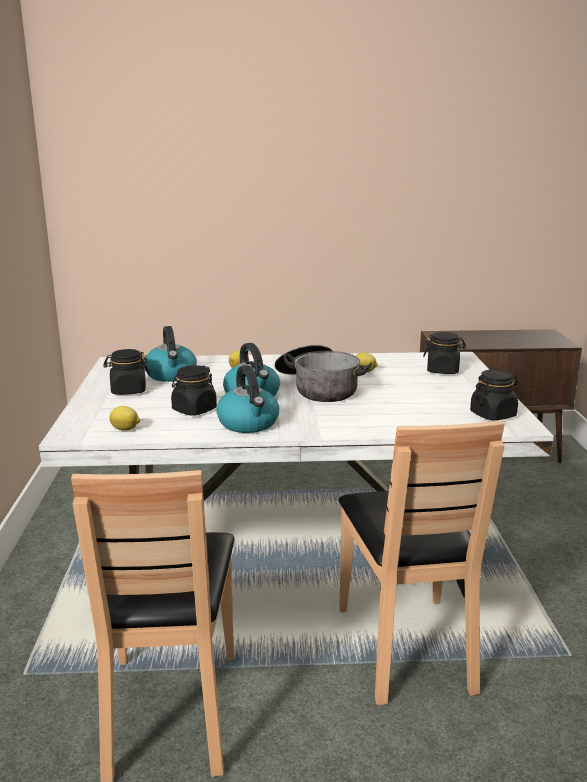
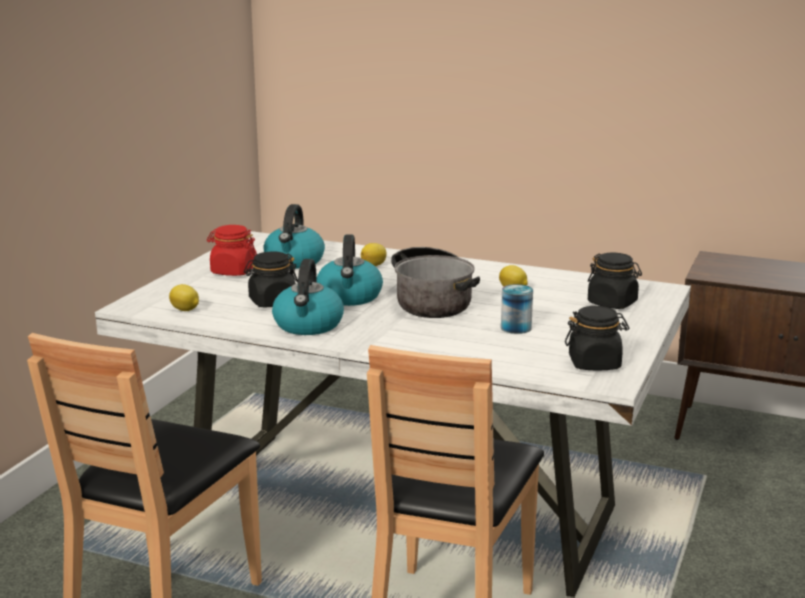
camera: 25 degrees right, 0 degrees up
(128, 390) = (233, 271): black jar -> red jar
(405, 398) = (516, 328): none -> can

